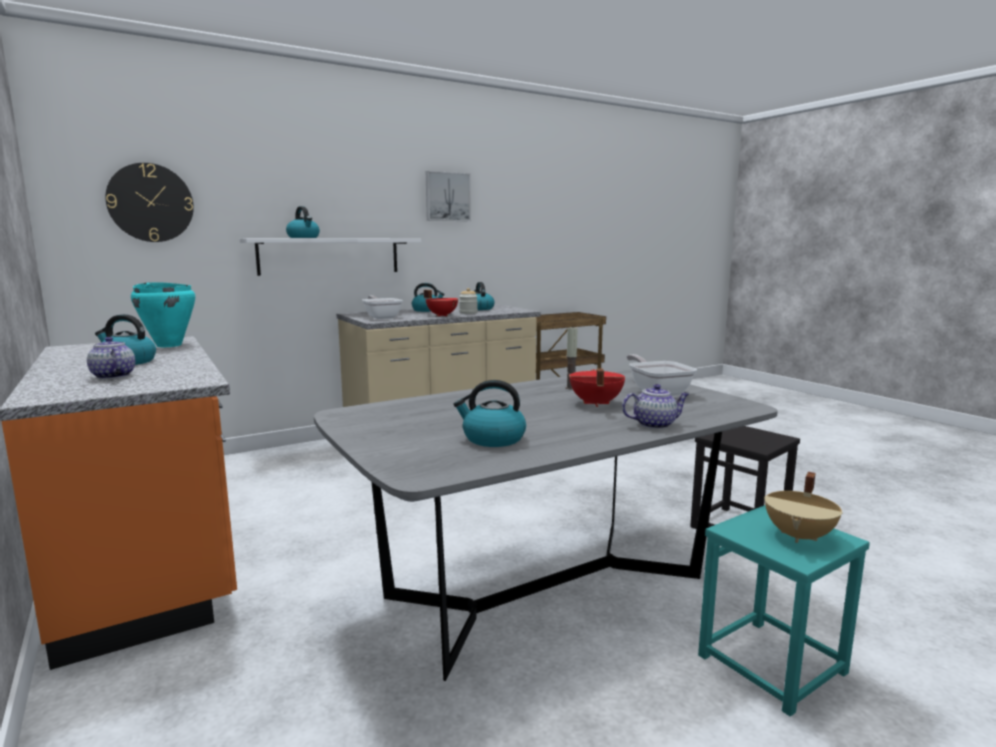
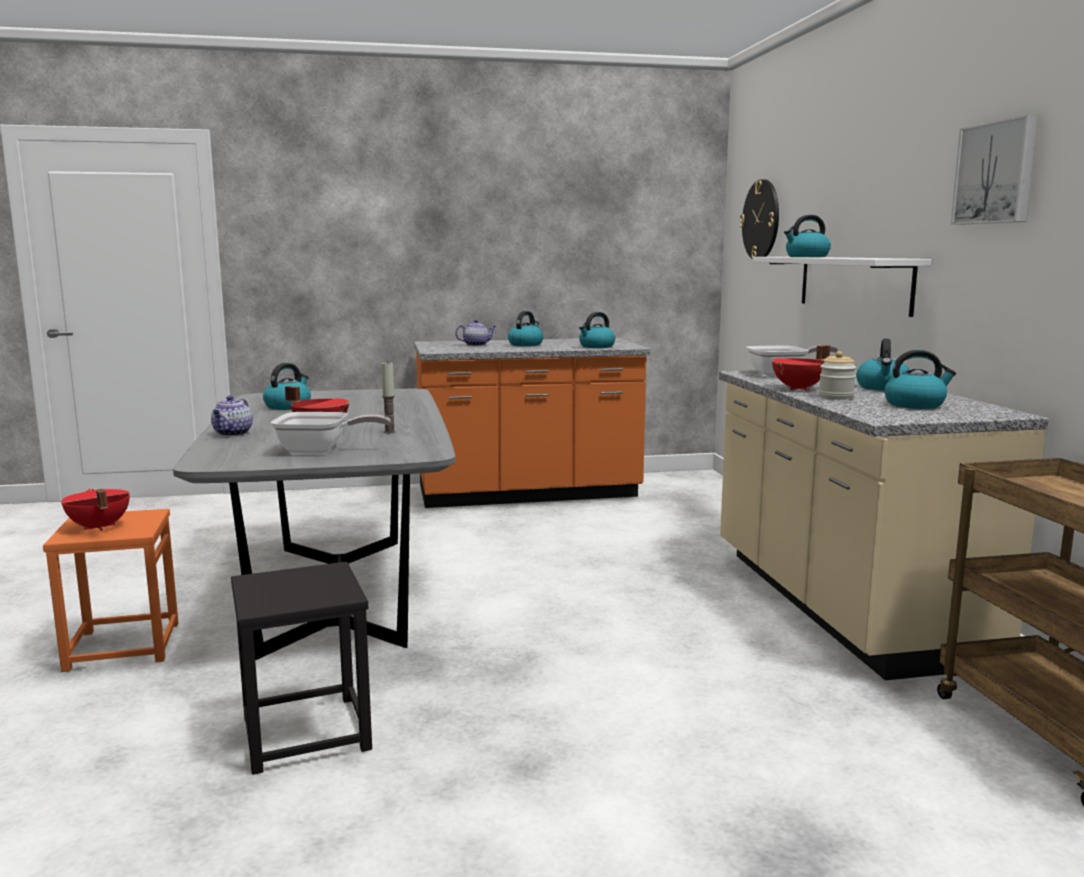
camera: 110 degrees right, 0 degrees up
(169, 345) = (596, 346): turquoise cooking pot -> kettle
(772, 665) = (122, 646): turquoise stool -> orange stool
(800, 536) = (98, 527): beige cooking pot -> red cooking pot

